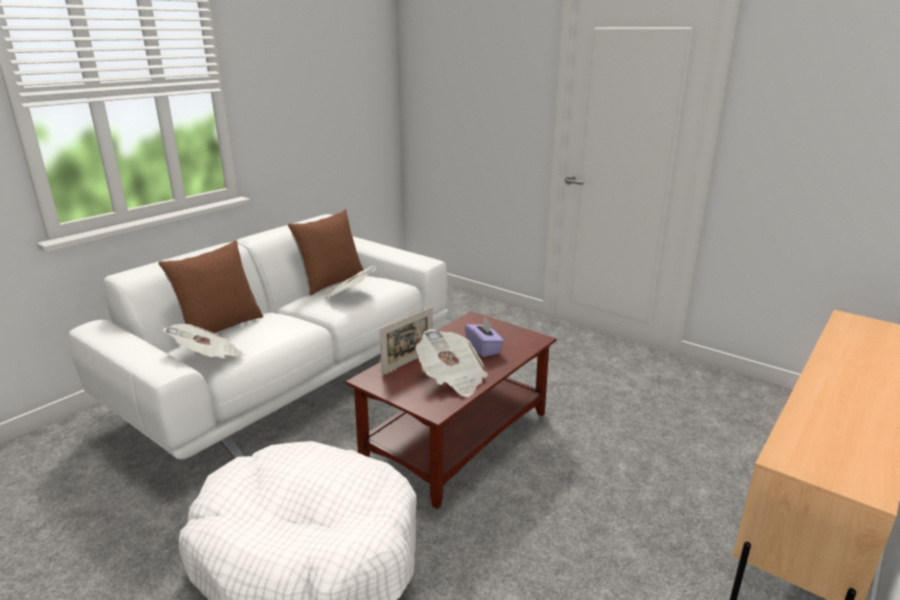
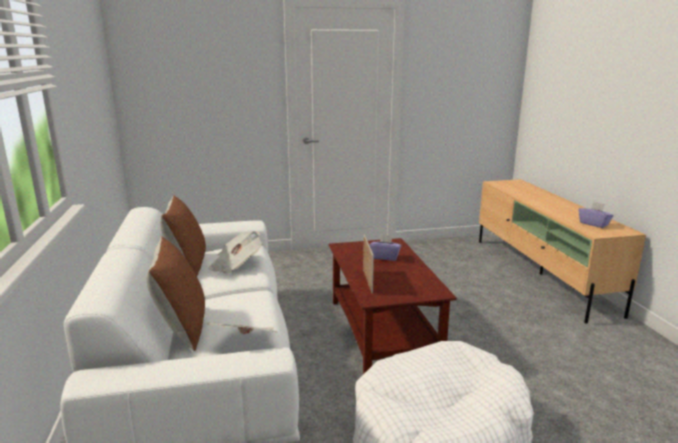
camera: 50 degrees left, 5 degrees down
(452, 379) = (408, 276): newspaper -> none
(832, 447) = (594, 224): none -> purple tissue box

